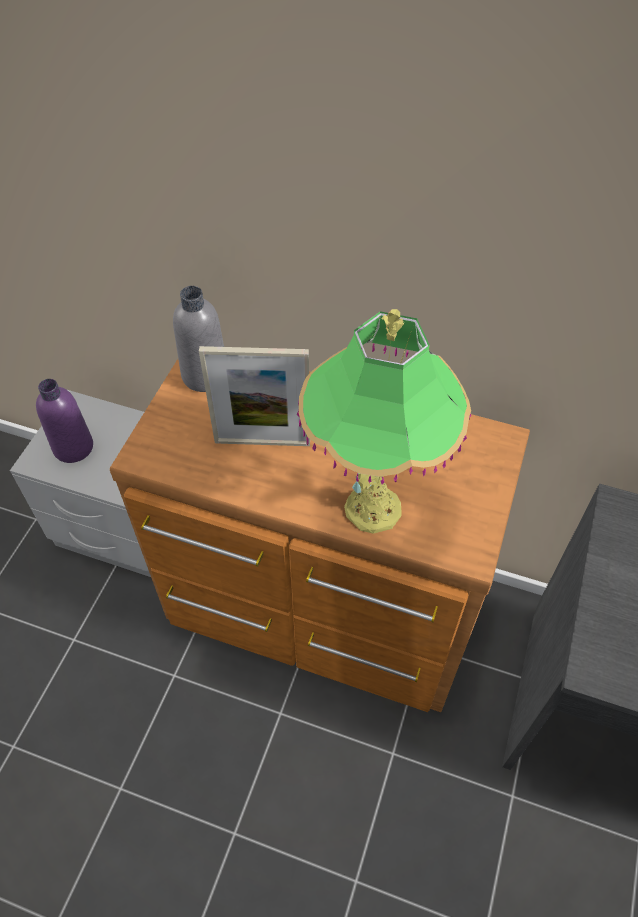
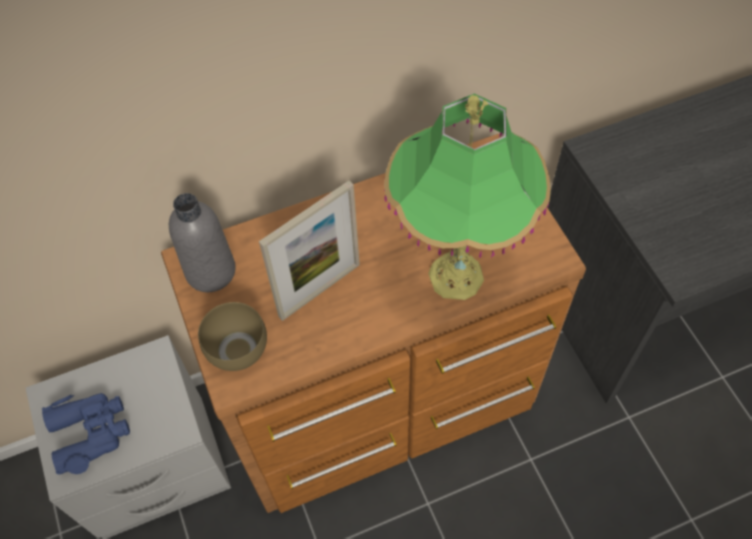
camera: 40 degrees left, 5 degrees up
(73, 447) = (90, 432): purple bottle -> blue binoculars
(163, 439) = (235, 350): none -> brown bowl

